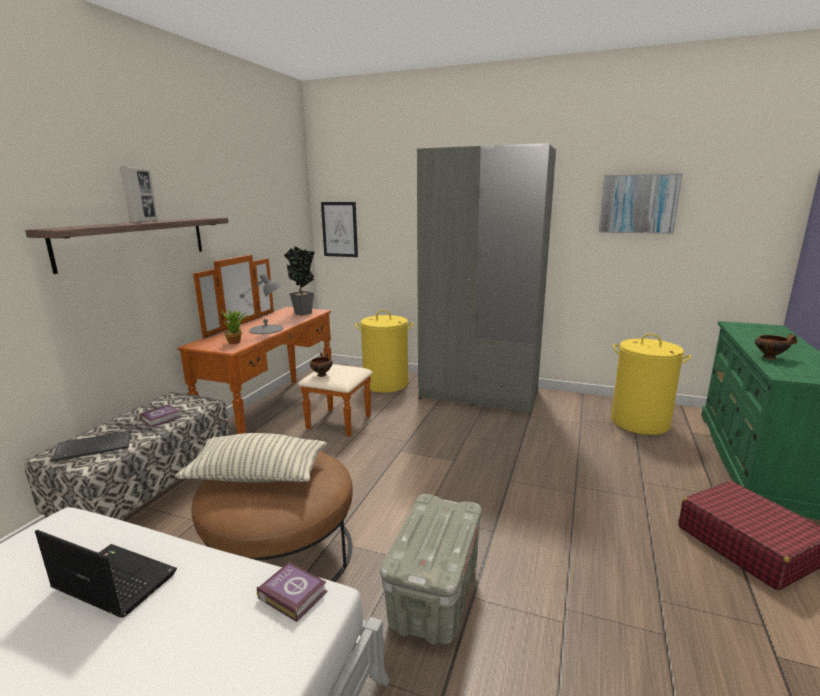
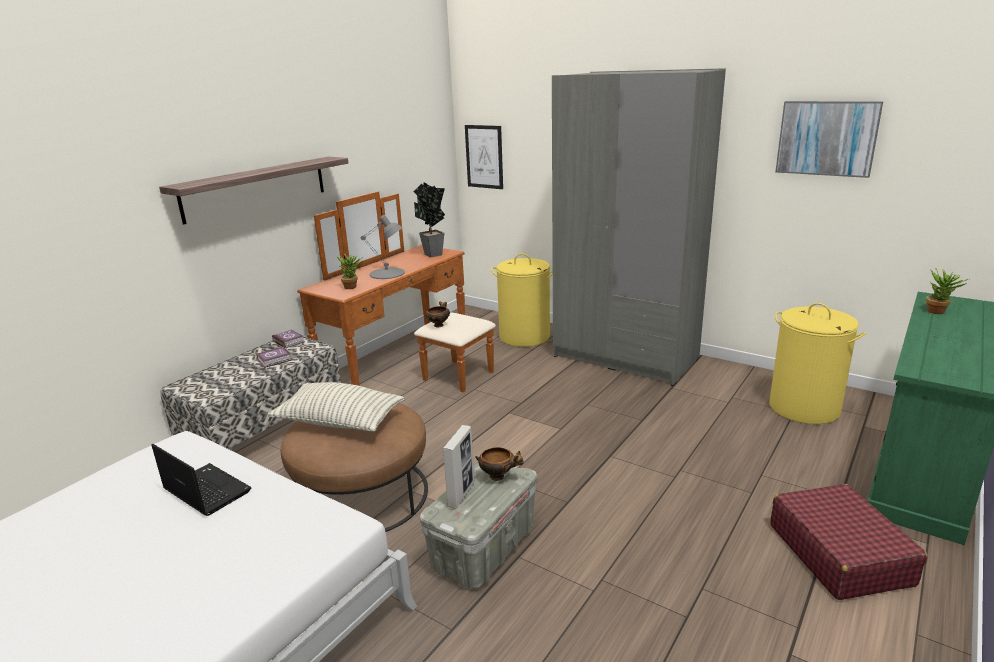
camera: 15 degrees right, 5 degrees up
(95, 446) = (215, 381): keyboard -> none
(144, 222) = (263, 170): picture frame -> picture frame (461, 494)
(292, 594) = (330, 518): book -> book (289, 341)
(749, 333) = (939, 312): none -> potted plant
(770, 357) = (927, 347): bowl -> bowl (498, 476)

